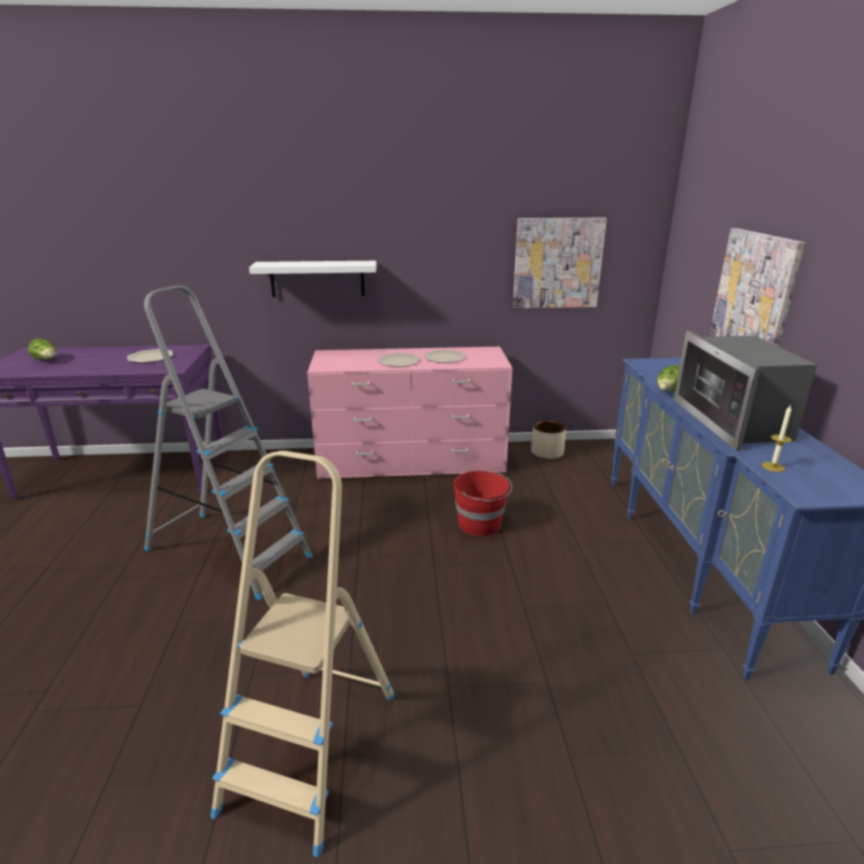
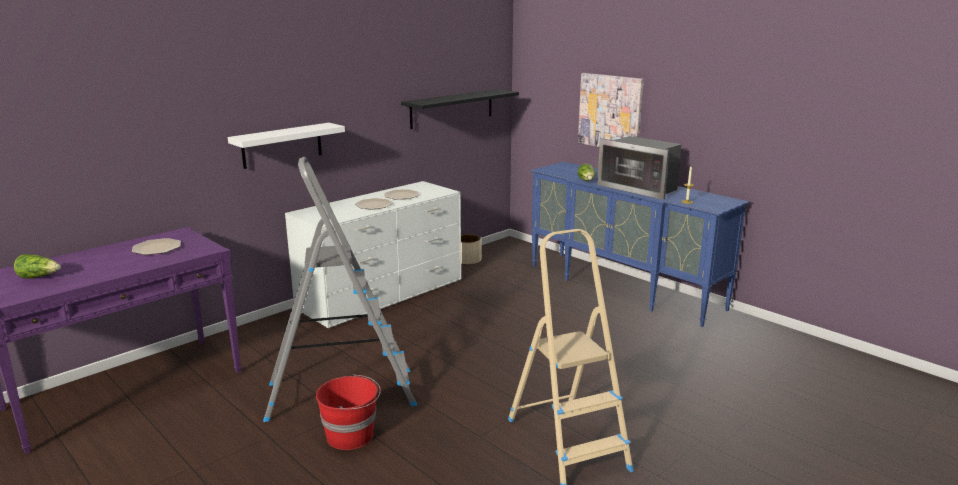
camera: 40 degrees left, 5 degrees down
(412, 461) = (382, 294): pink dresser -> white dresser
(480, 524) = (489, 313): red bucket -> red bucket (351, 435)
(557, 263) = (452, 108): picture -> black shelf

